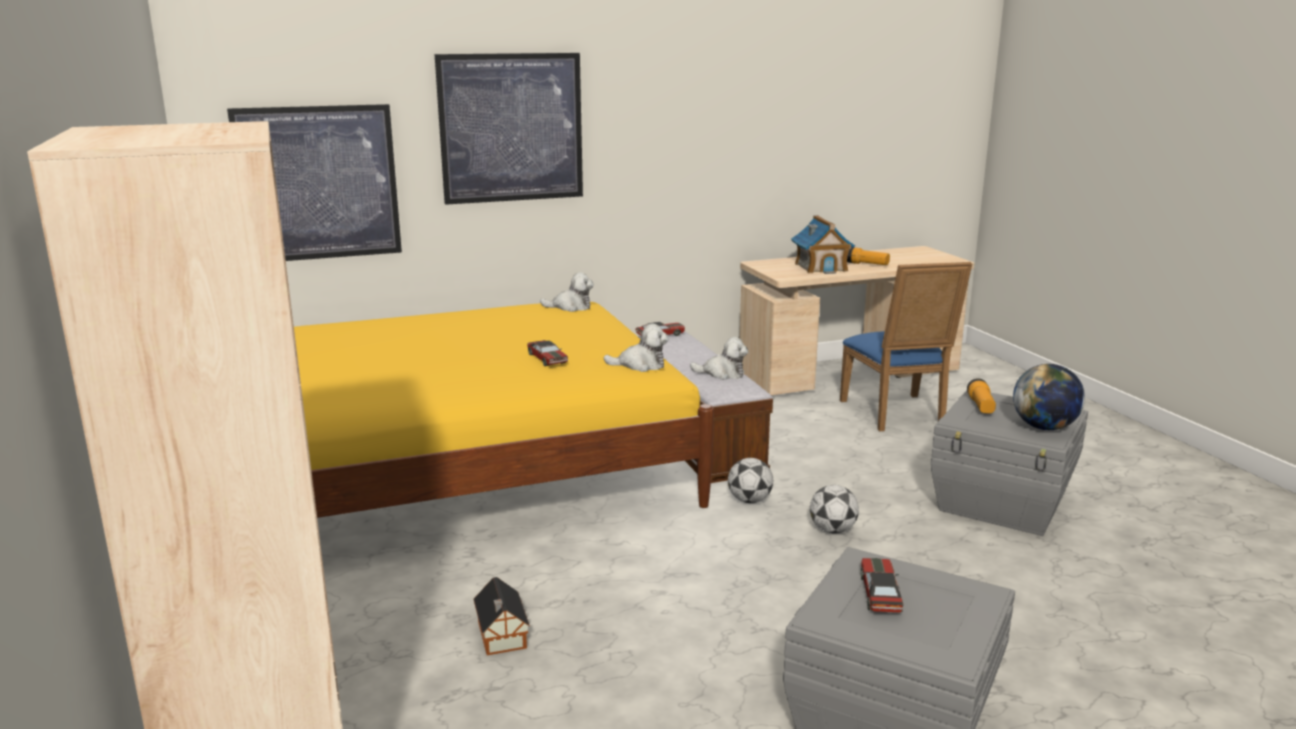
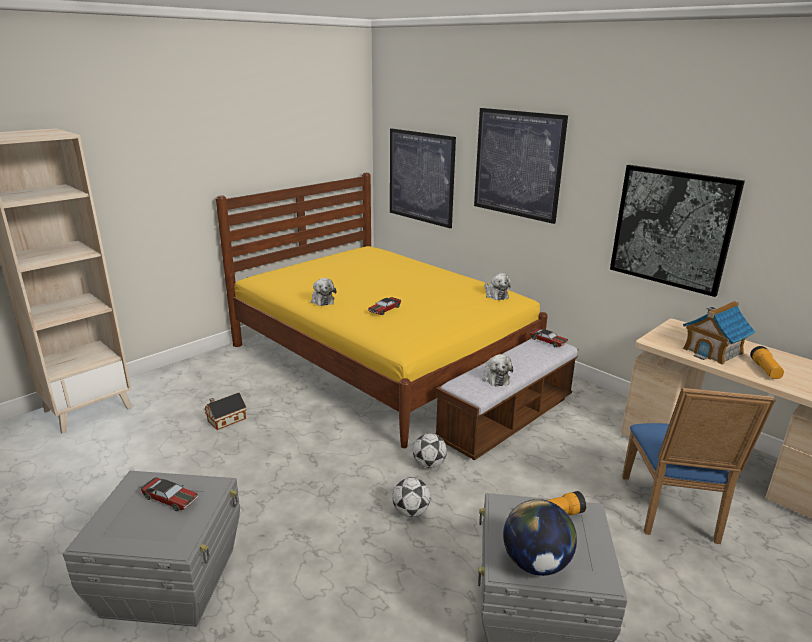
camera: 65 degrees right, 5 degrees up
(640, 365) = (404, 336): plush toy -> plush toy (322, 300)
(721, 164) = (672, 228): none -> picture
(880, 593) = (170, 498): toy car -> toy car turned 45 degrees clockwise
(897, 415) = (673, 512): blue chair -> blue chair turned 45 degrees counterclockwise

